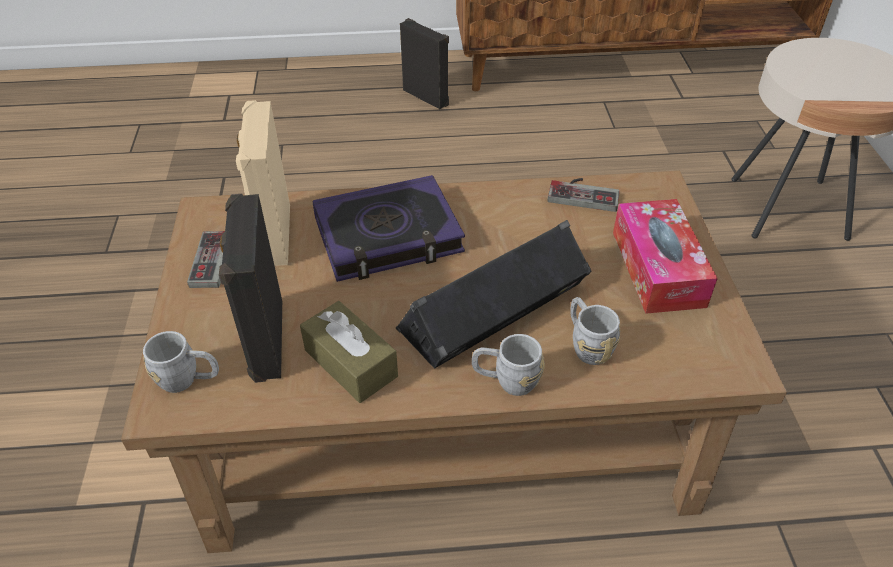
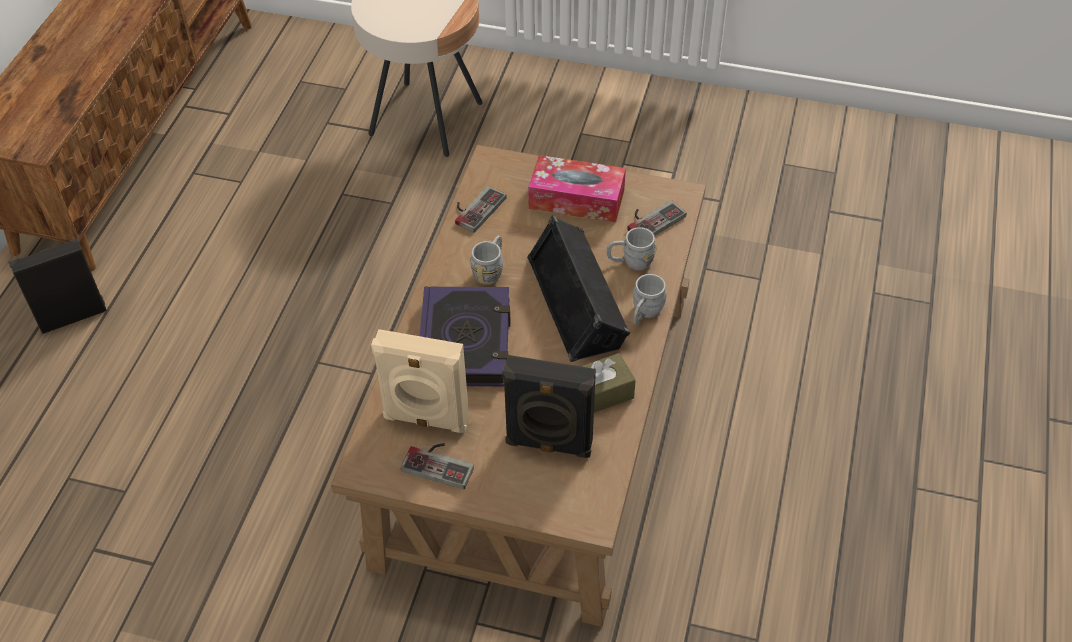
camera: 70 degrees left, 5 degrees up
(188, 379) = (570, 499): grey mug -> grey mug (490, 270)
(676, 348) = (652, 219): none -> game controller

